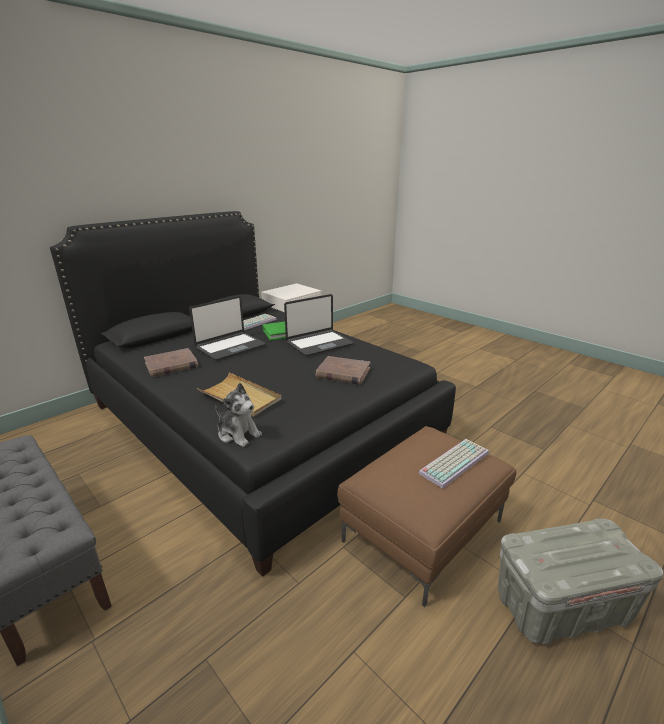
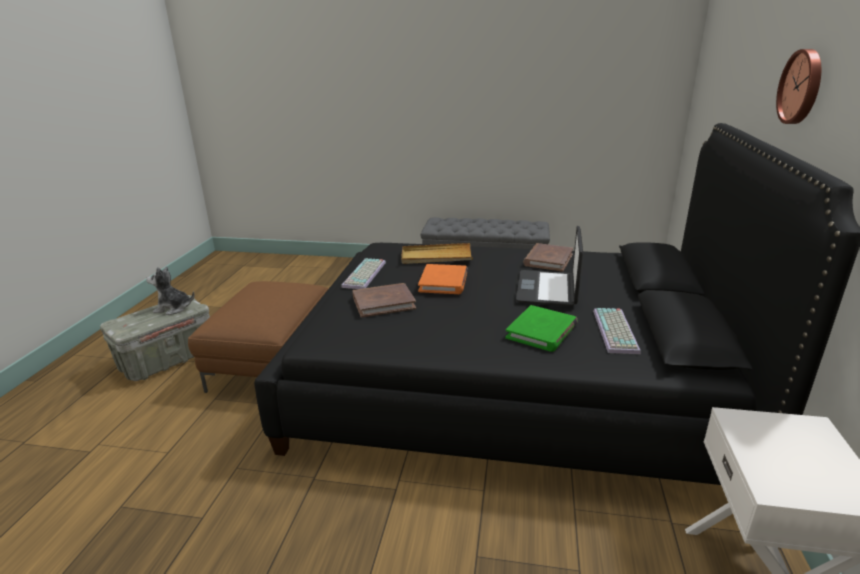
camera: 145 degrees right, 0 degrees up
(149, 184) = (802, 87): none -> wall clock
(238, 434) = (400, 246): plush toy -> plush toy (173, 308)
(279, 372) = (444, 282): none -> orange book
(319, 343) = (465, 330): laptop -> none
(454, 461) = (243, 304): keyboard -> keyboard (365, 275)

